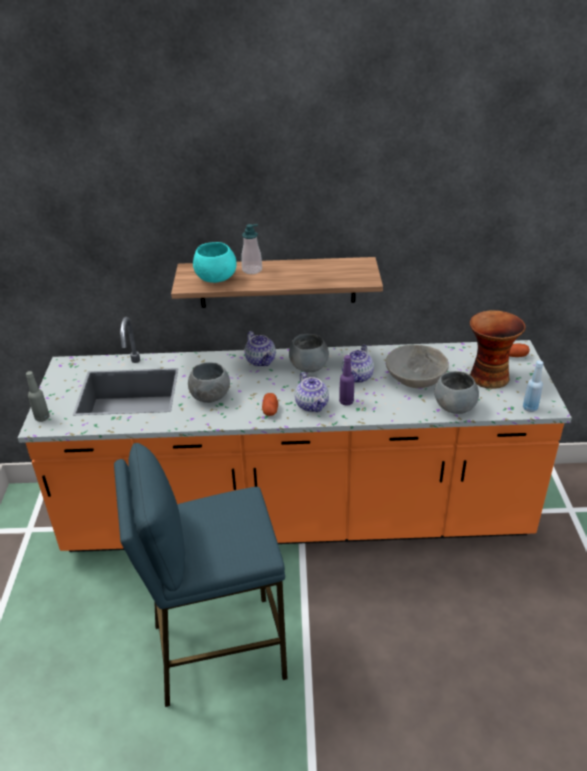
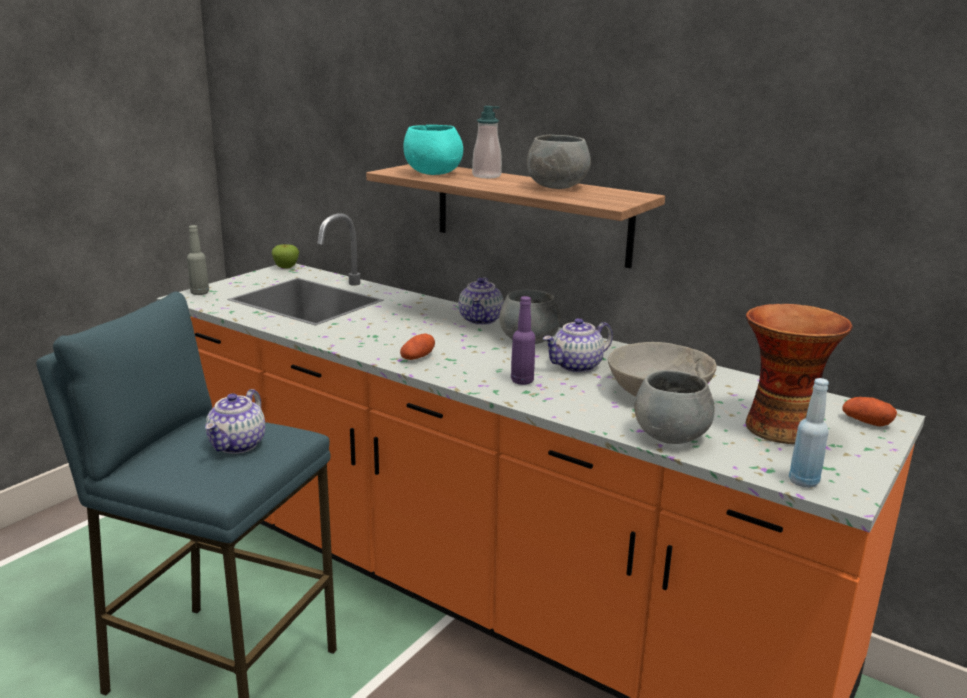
camera: 35 degrees right, 15 degrees down
(62, 364) = (286, 267): none -> apple
(210, 397) = (374, 327): grey bowl -> grey bowl (556, 187)
(312, 405) = (474, 370): teapot -> teapot (238, 445)

